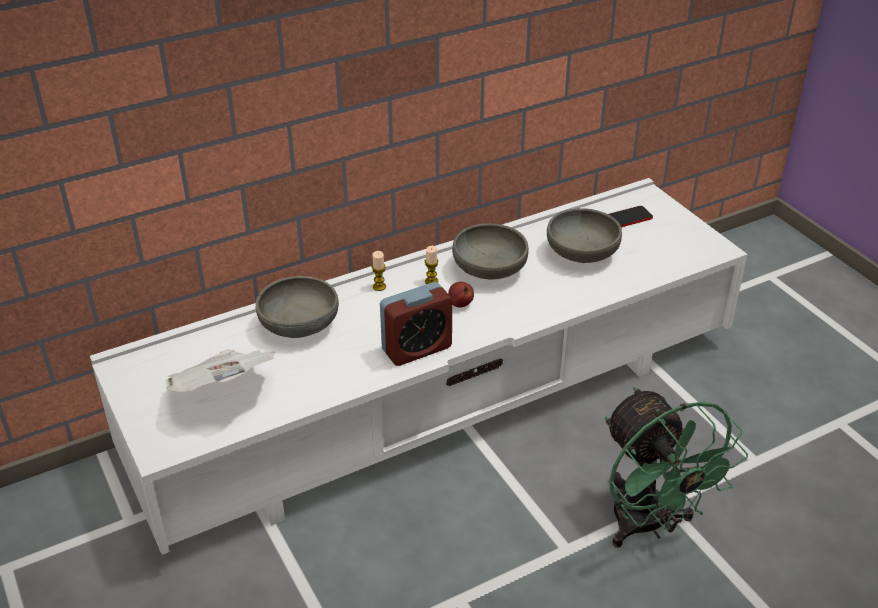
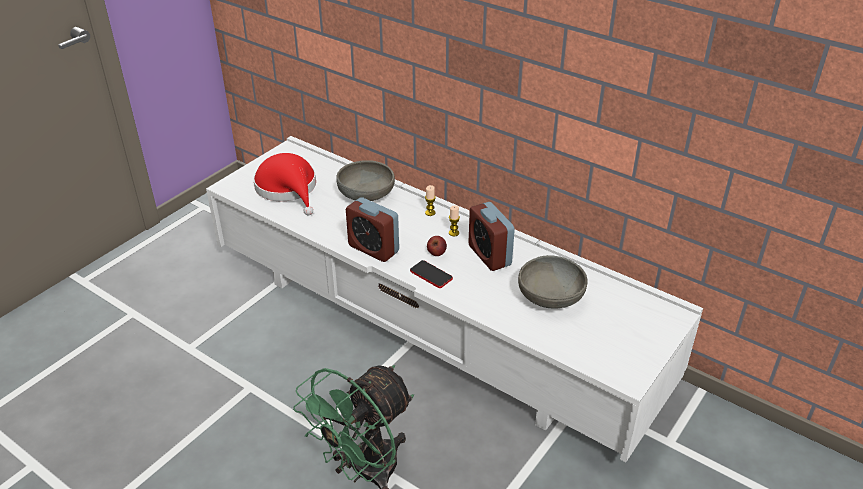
camera: 65 degrees right, 0 degrees up
(223, 390) = (288, 189): newspaper -> red hat
(489, 269) = (489, 255): grey bowl -> alarm clock
(628, 218) = (627, 311): phone -> phone (431, 275)

